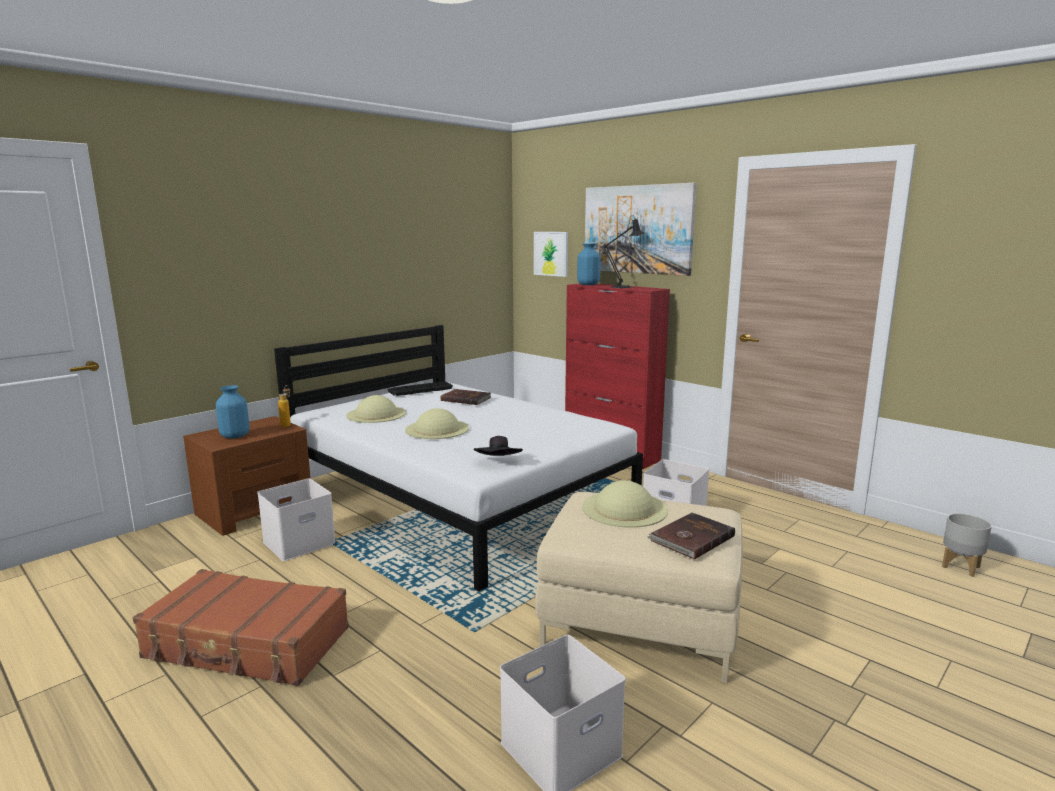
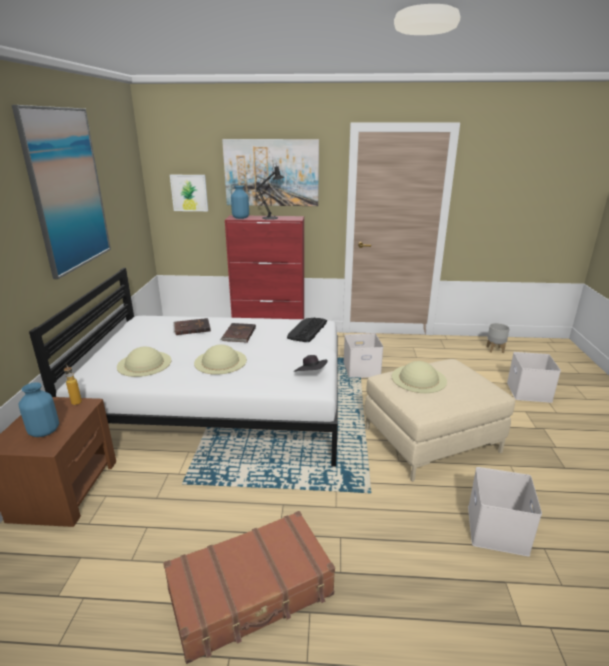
camera: 40 degrees left, 10 degrees up
(300, 542) = (157, 496): white storage box -> white storage box (527, 391)
(371, 229) = (67, 190): none -> picture
(419, 389) = (136, 329): keyboard -> keyboard (307, 330)
(691, 538) = (473, 384): brown book -> brown book (238, 334)

